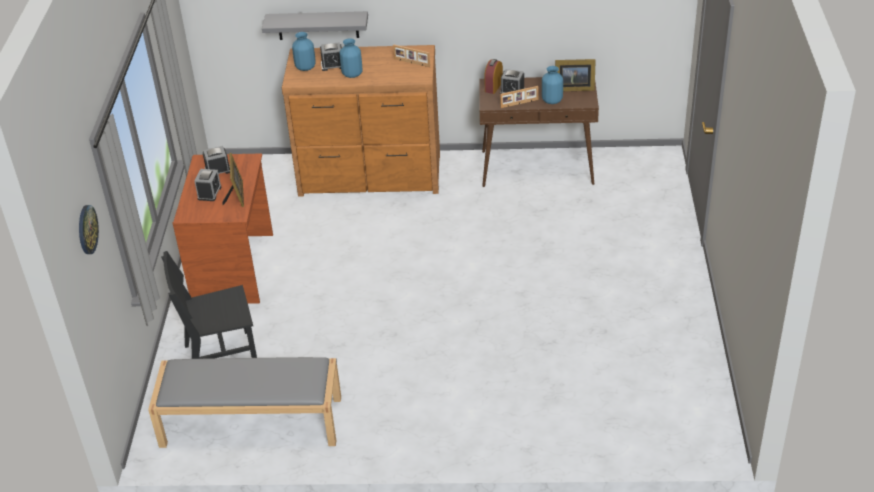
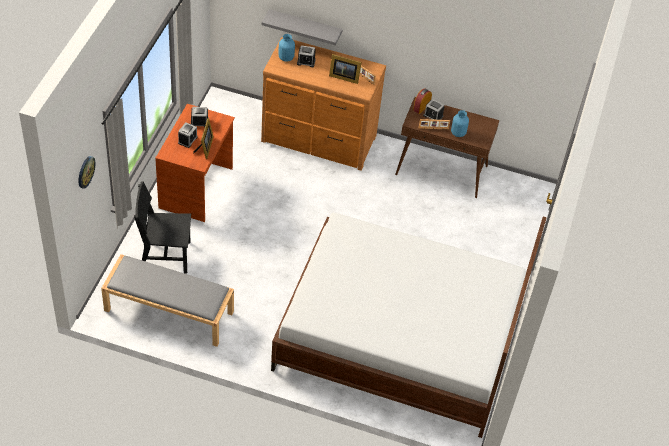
camera: 10 degrees right, 10 degrees up
(352, 74) = (316, 74): blue vase -> none
(573, 88) = (478, 126): picture frame -> picture frame (343, 76)
(575, 364) = (399, 338): none -> bed

